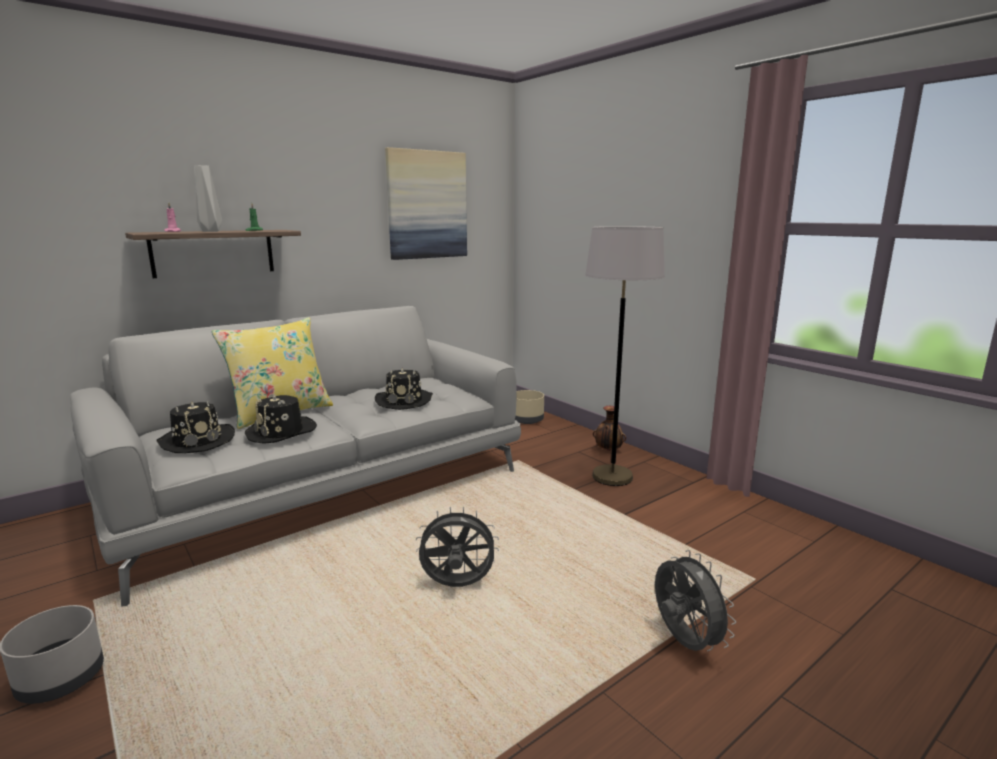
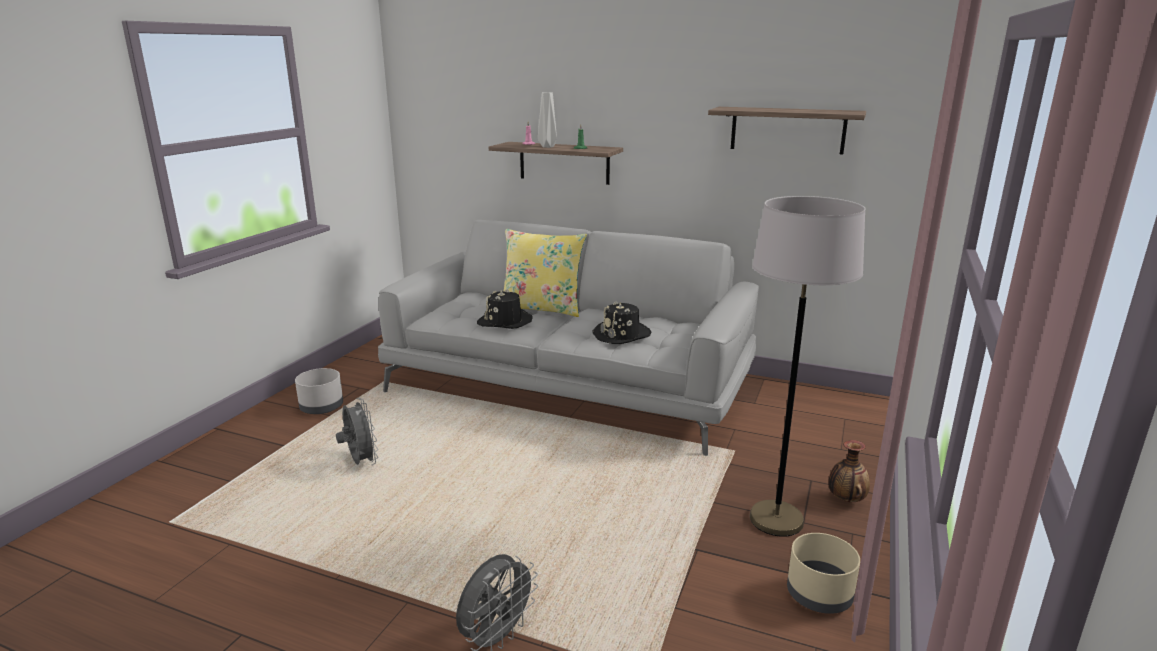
camera: 60 degrees right, 5 degrees up
(197, 440) = (463, 307): black hat -> none
(427, 205) = (787, 130): picture -> shelf
(457, 586) = (488, 492): grey fan -> grey fan (360, 462)
(527, 420) = (843, 424): beige planter -> beige planter (818, 595)

